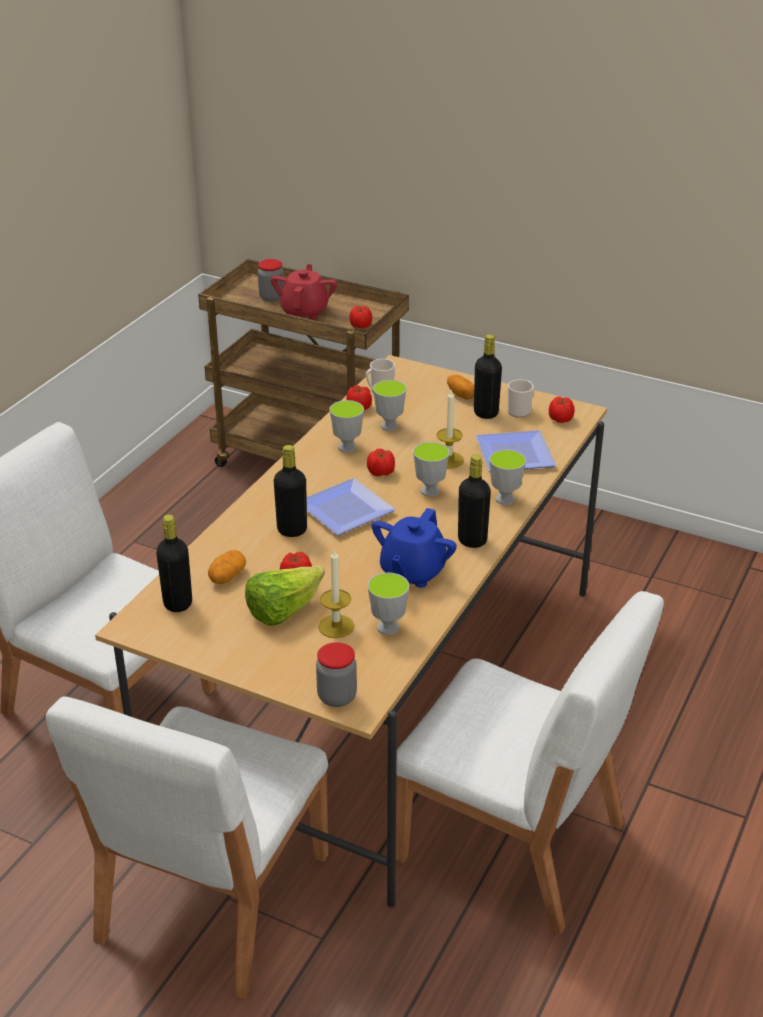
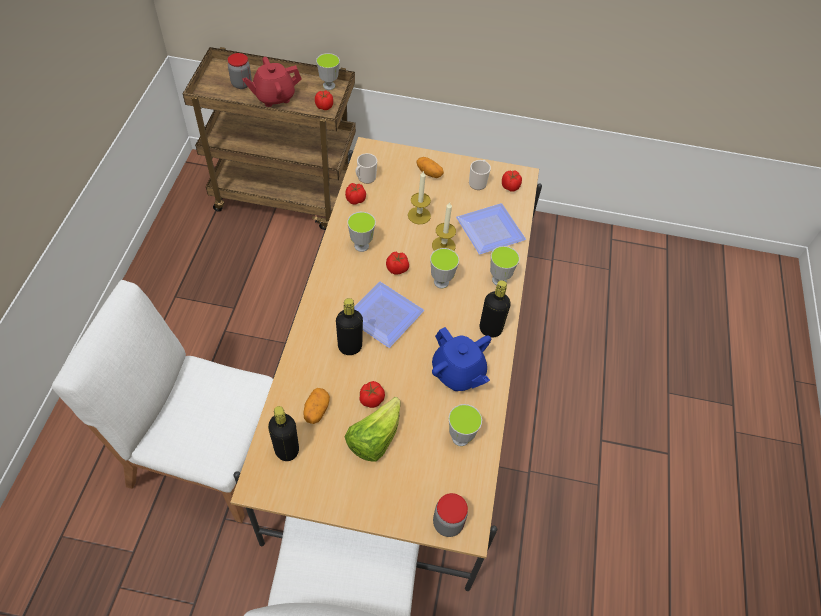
camera: 20 degrees left, 20 degrees up
(305, 311) = (274, 97): red teapot -> red teapot turned 105 degrees counterclockwise
(336, 626) = (420, 446): candle -> candle (419, 215)
(389, 426) = (386, 216): cup -> cup (329, 86)
(412, 572) = (458, 373): blue teapot -> blue teapot turned 45 degrees counterclockwise
(486, 413) = (454, 189): black bottle -> none
(513, 843) = (531, 514): white chair -> none

